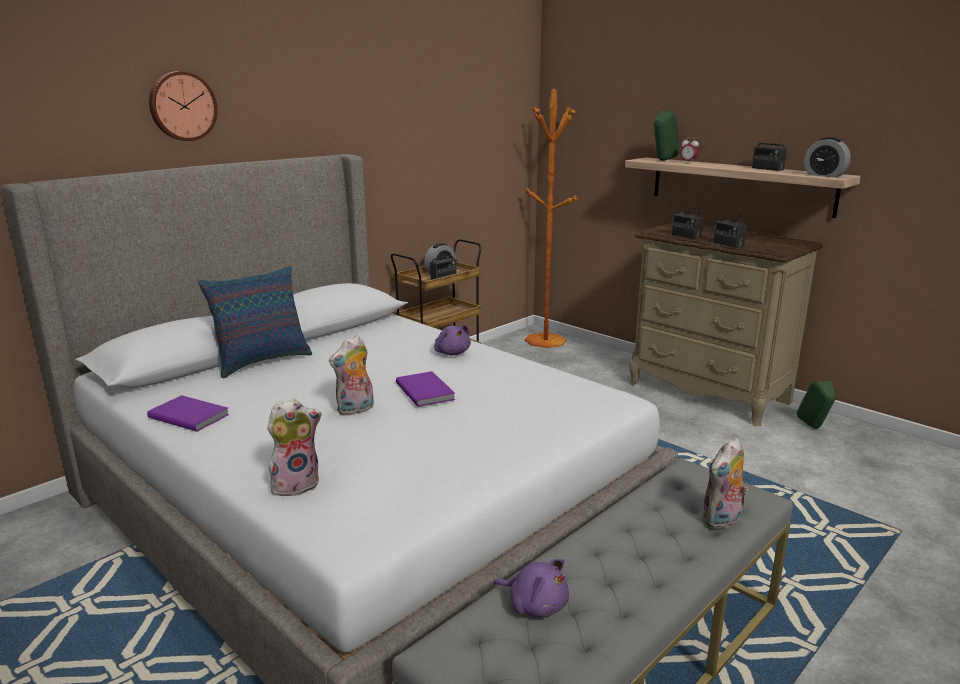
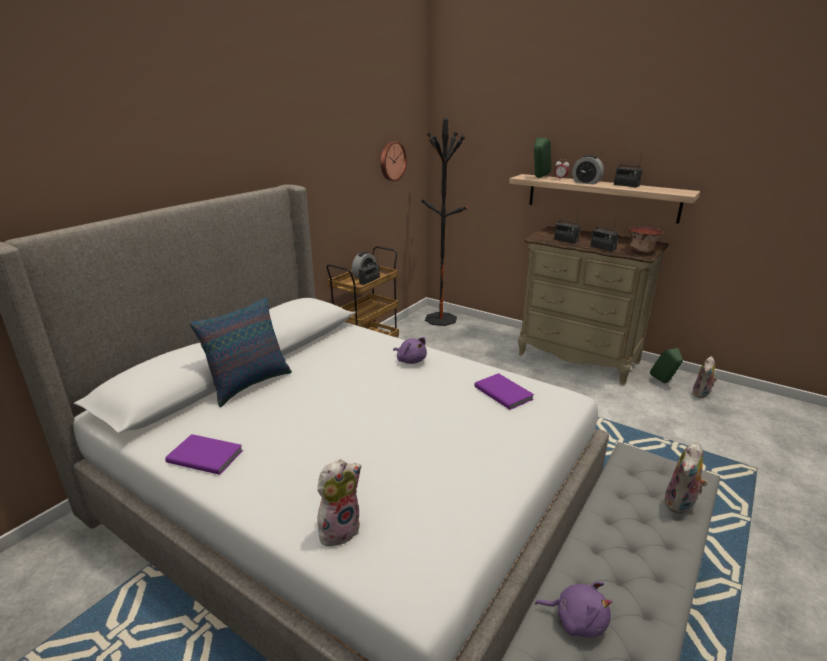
camera: 10 degrees left, 5 degrees up
(182, 106) = (146, 151): wall clock -> wall clock (392, 161)
(355, 410) = (357, 433): plush toy -> plush toy (702, 394)
(426, 391) = (408, 405): purple book -> purple book (503, 392)
(545, 340) = (441, 319): orange clothes rack -> black clothes rack
(776, 249) = (640, 251): none -> bowl
(824, 175) = (675, 191): alarm clock -> alarm clock (586, 182)

